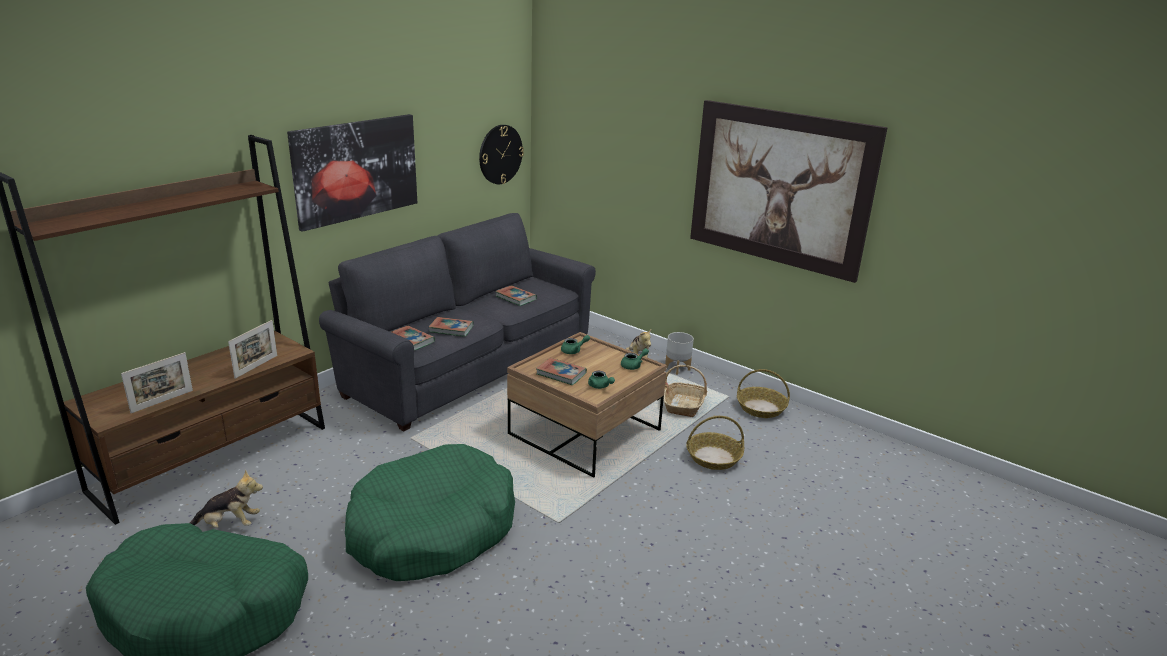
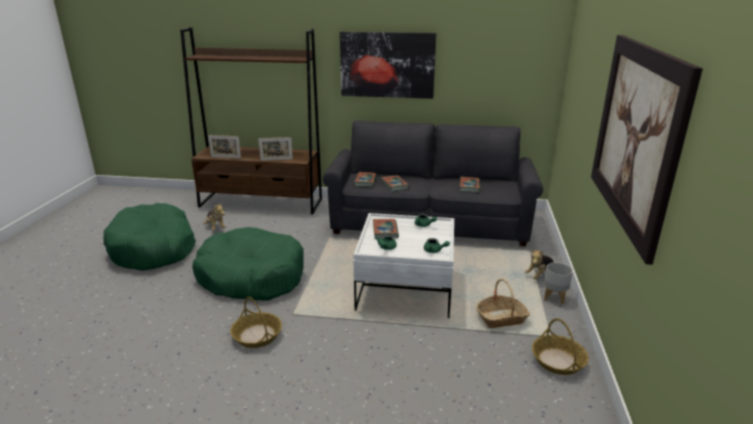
camera: 60 degrees right, 0 degrees up
(500, 154) = (526, 78): wall clock -> none
(584, 432) = (405, 288): brown coffee table -> white coffee table
(713, 457) = (442, 356): basket -> basket (257, 335)

